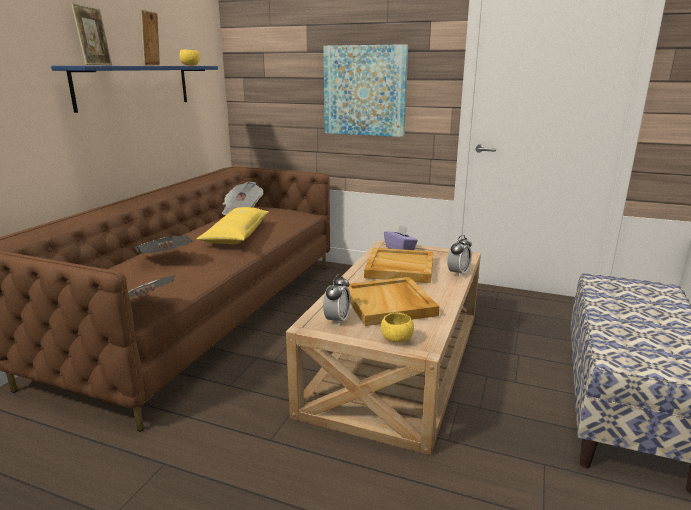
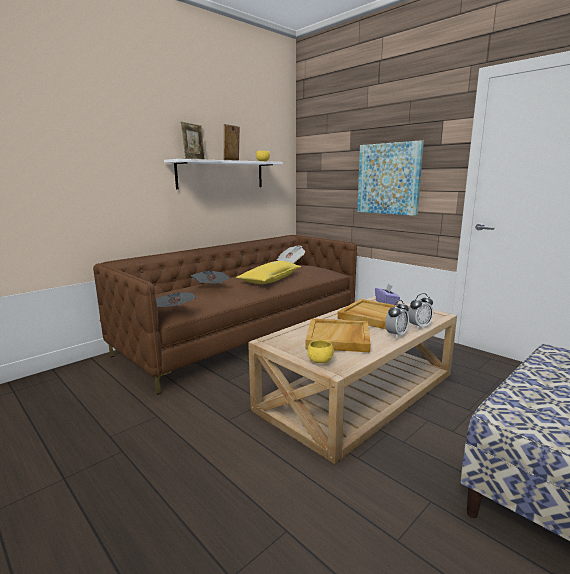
camera: 25 degrees right, 5 degrees down
(134, 86) = (221, 174): blue shelf -> white shelf
(337, 320) = (290, 341): alarm clock -> alarm clock (396, 335)

